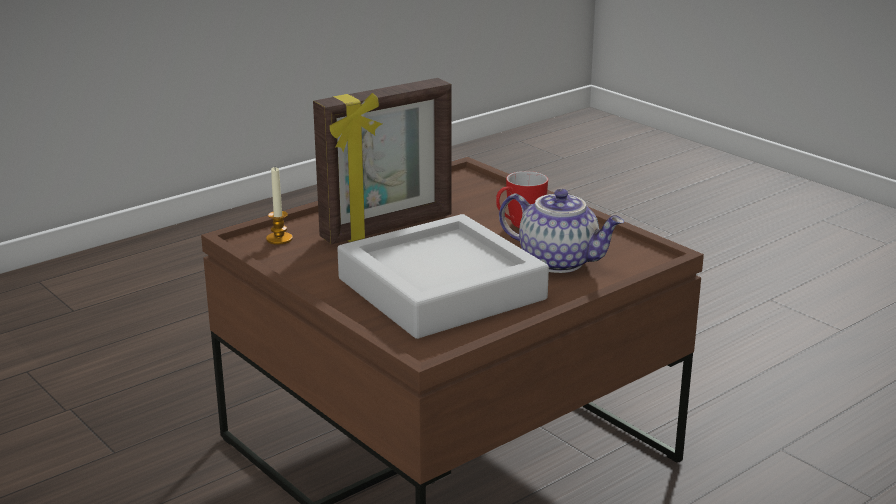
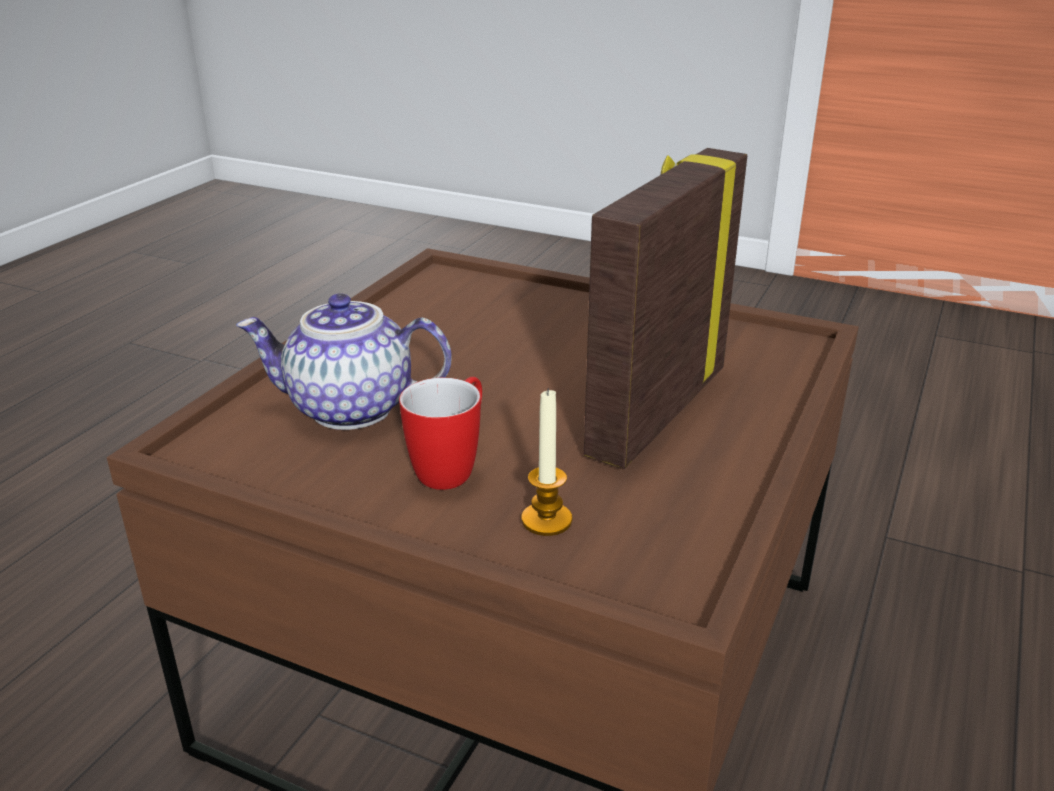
camera: 155 degrees right, 5 degrees up
(279, 239) = (770, 357): candle -> candle (546, 520)
(441, 289) = (482, 335): grey tray -> none

